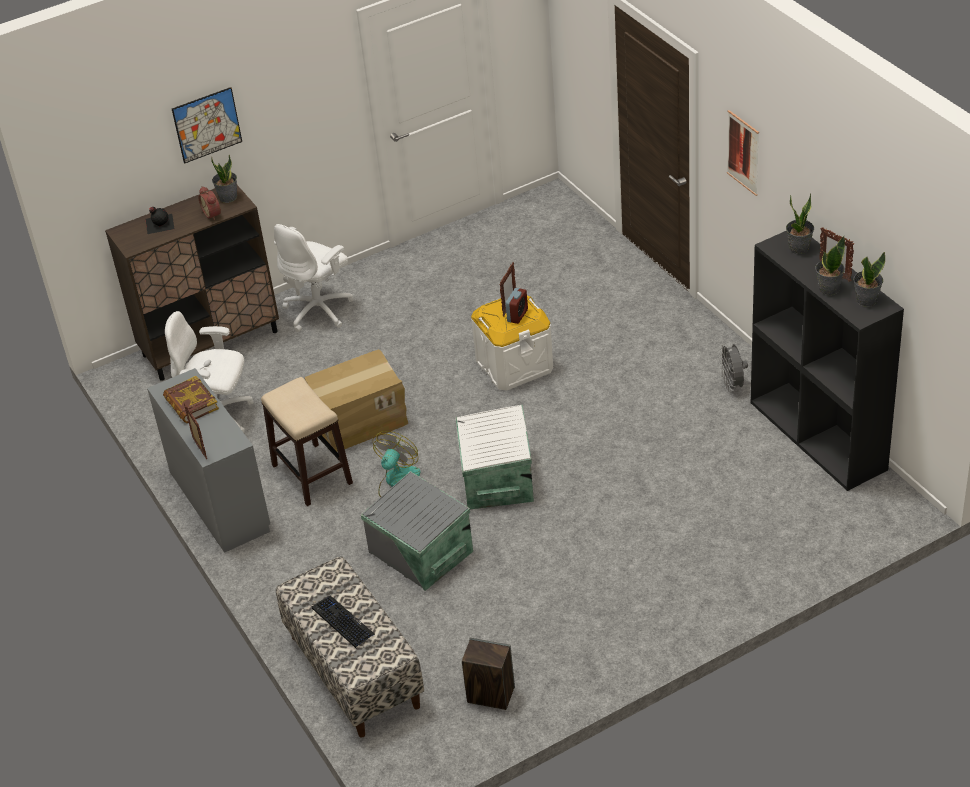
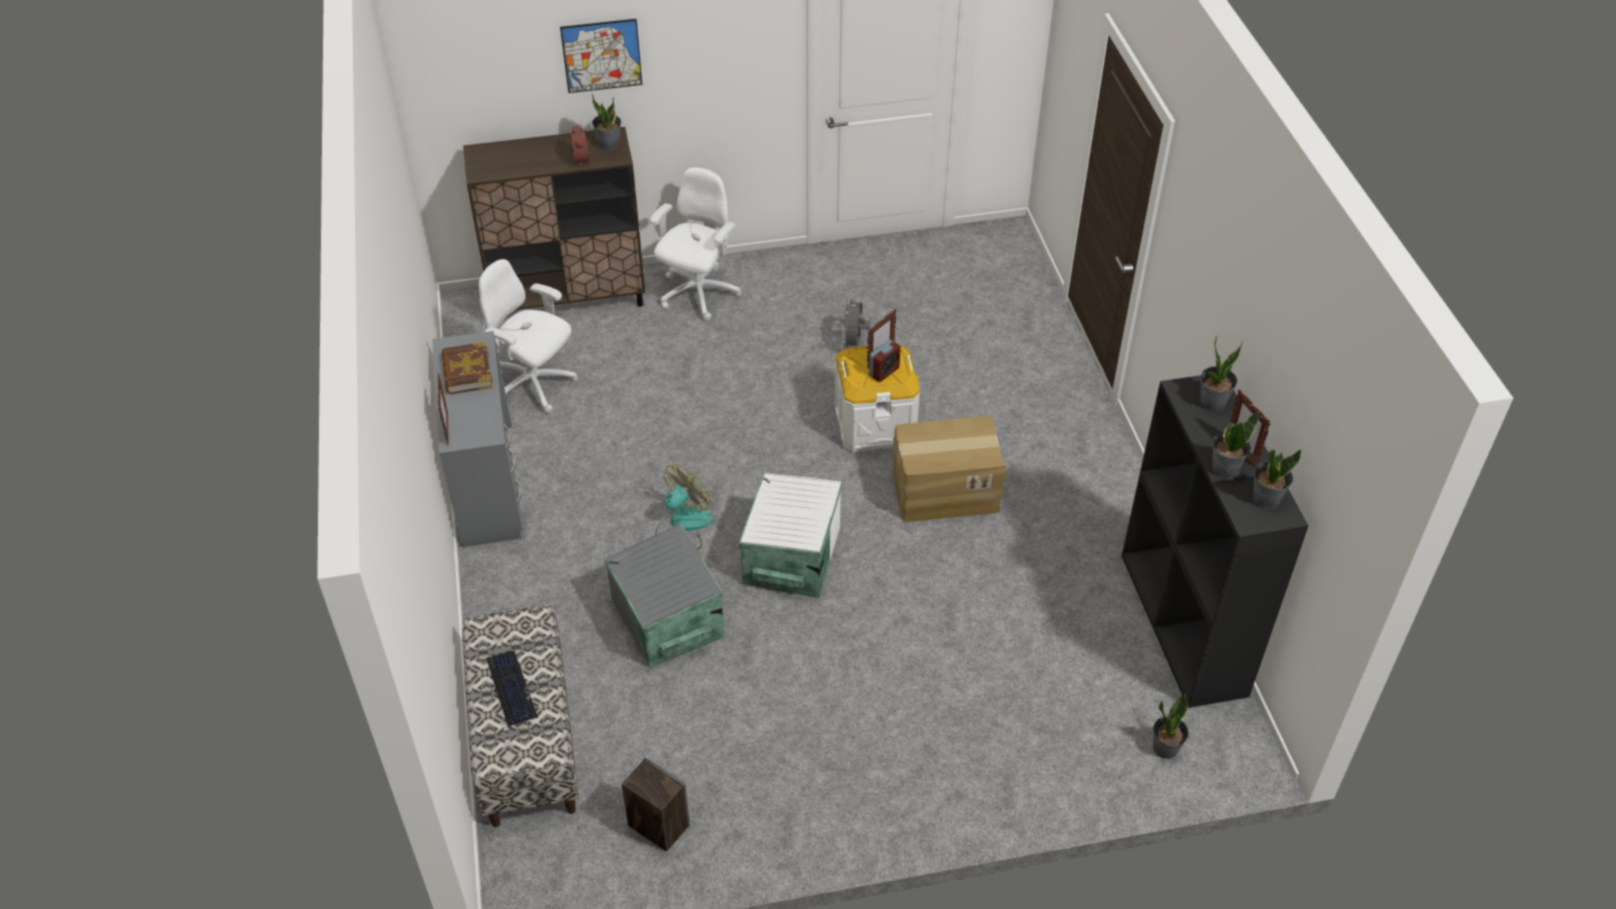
camera: 15 degrees right, 5 degrees up
(159, 223) = (521, 154): black bottle -> none
(312, 474) = (597, 485): stool -> none
(319, 310) = (698, 294): white office chair -> white office chair turned 150 degrees clockwise
(360, 420) = (678, 437): cardboard box -> cardboard box (945, 490)
(732, 385) = (1110, 527): grey fan -> grey fan (853, 344)
(743, 152) = (1192, 260): picture -> none
(844, 522) = (1166, 748): none -> potted plant

